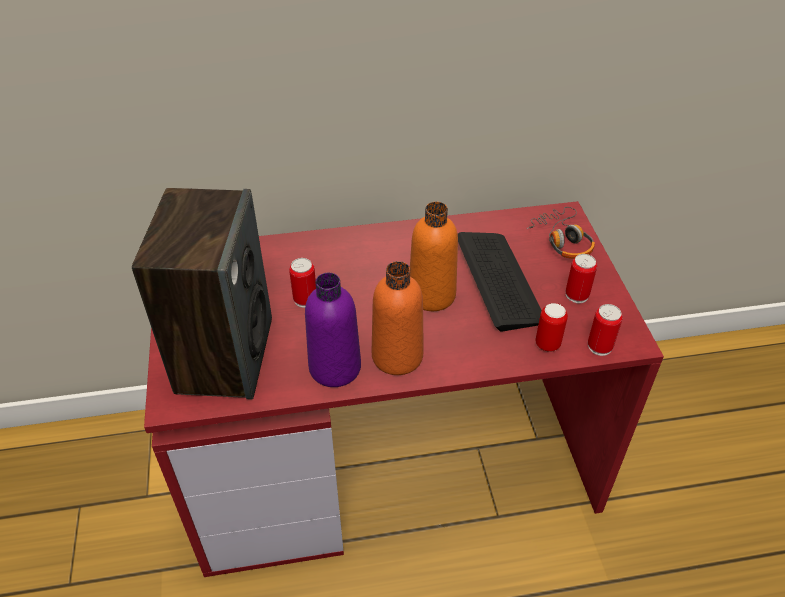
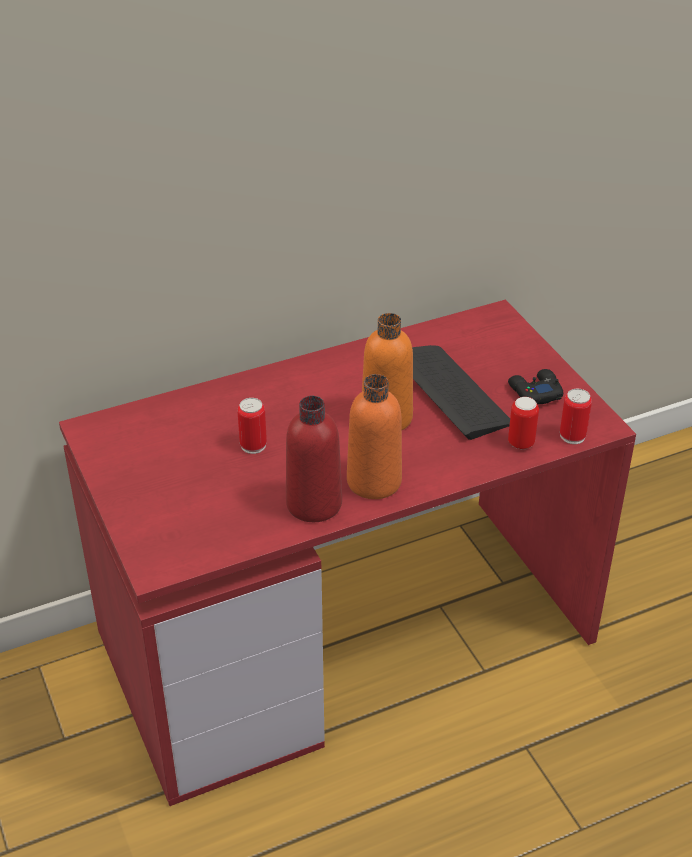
camera: 15 degrees left, 5 degrees down
(224, 354) = (190, 513): speaker -> none
(335, 368) = (314, 504): purple bottle -> red bottle
(563, 240) = (503, 341): headphones -> none
(577, 295) = (534, 392): can -> black game controller

